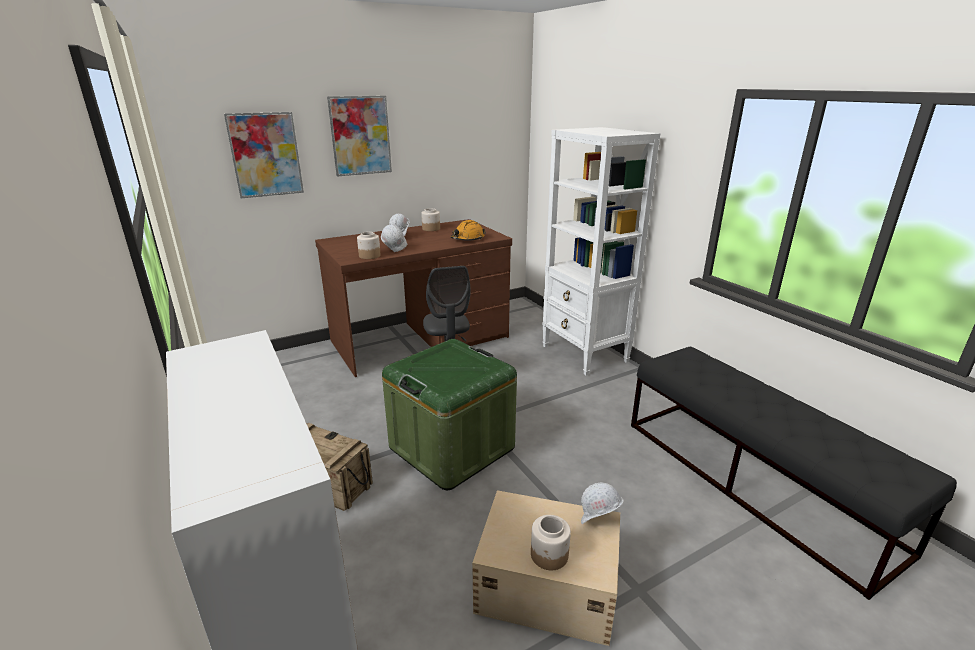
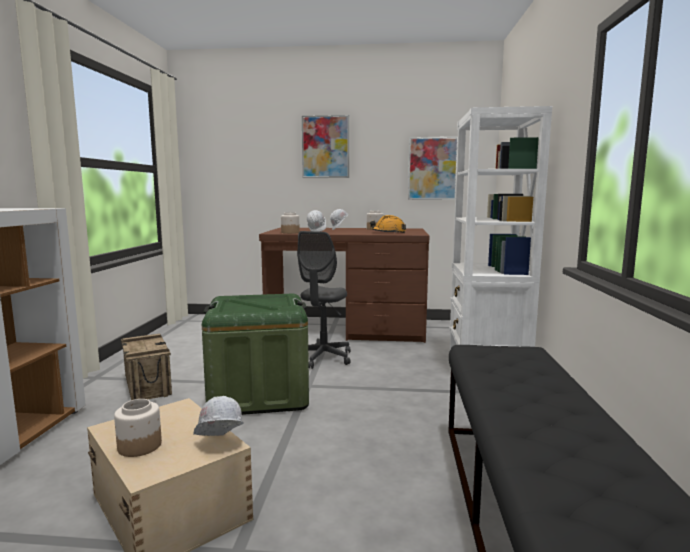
camera: 35 degrees right, 15 degrees down
(265, 155) = (252, 158): picture -> picture (432, 168)

